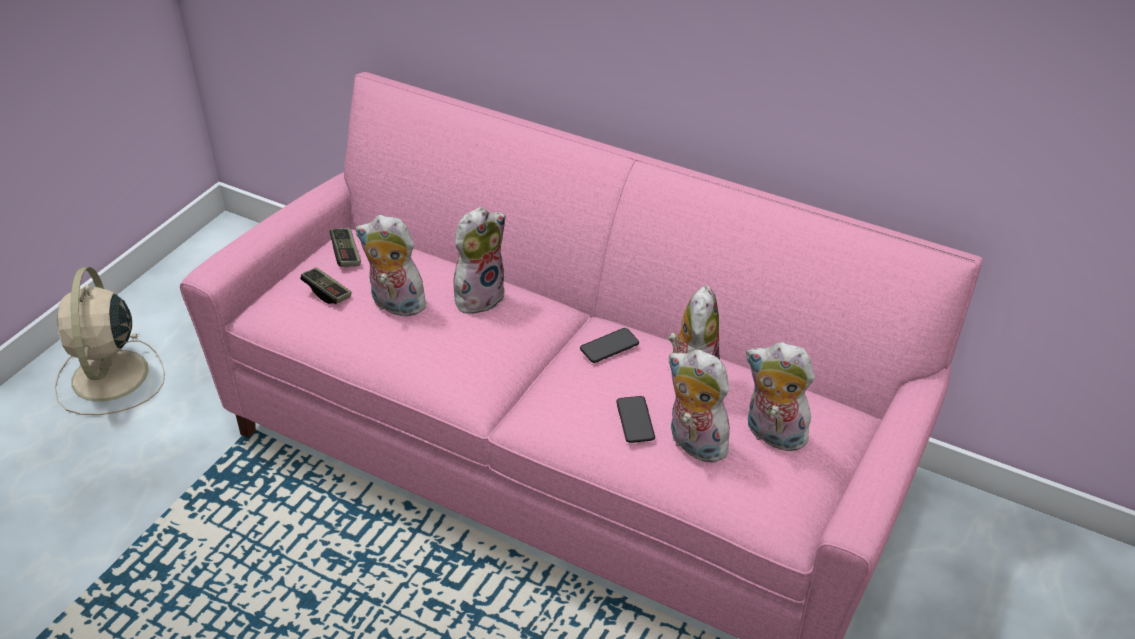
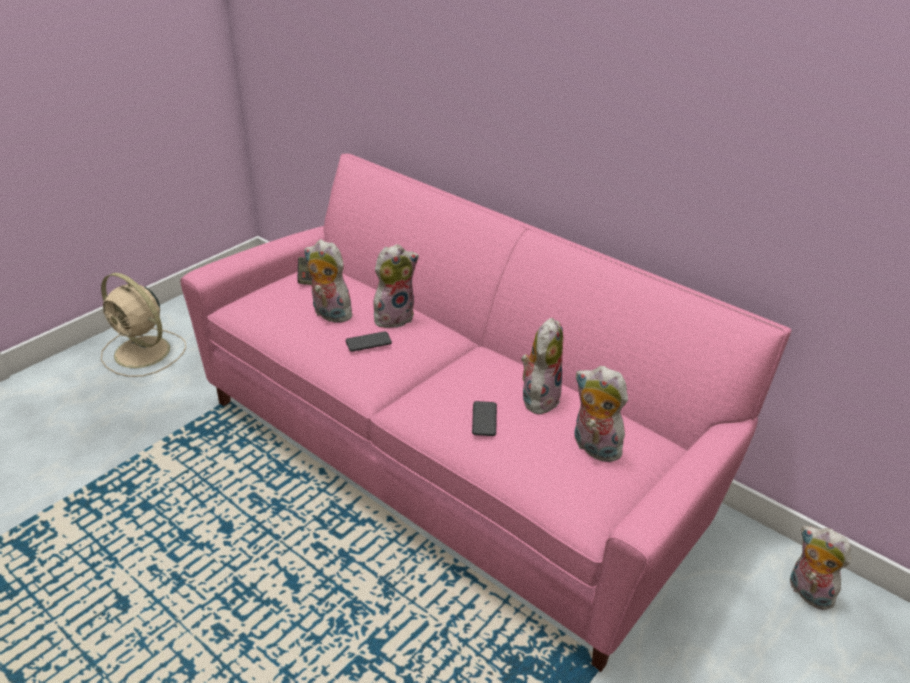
camera: 10 degrees right, 5 degrees down
(109, 378) = (144, 353): beige fan -> beige fan turned 60 degrees counterclockwise
(327, 292) = (283, 299): game controller -> none
(609, 346) = (481, 364): phone -> phone (368, 342)
(693, 444) = (526, 444): plush toy -> plush toy (807, 593)

